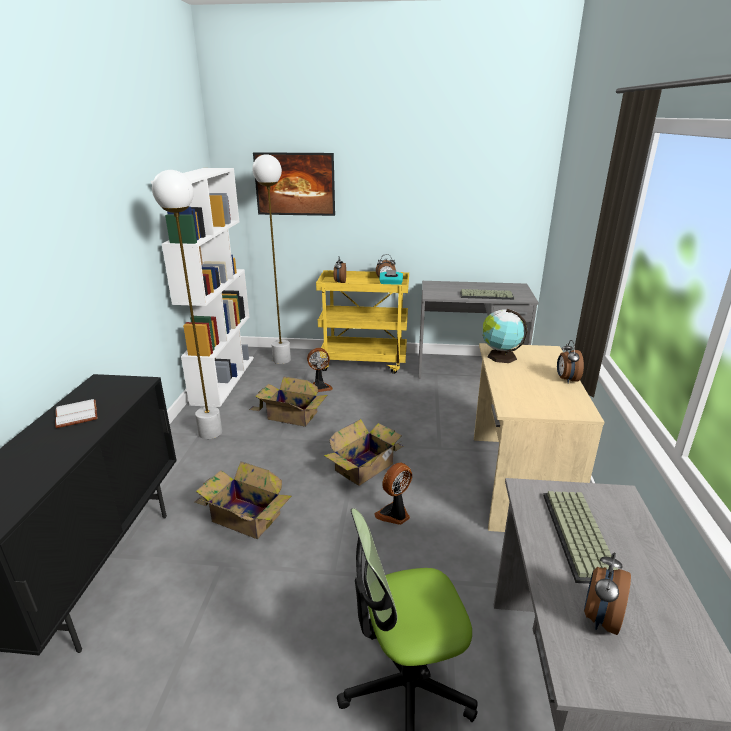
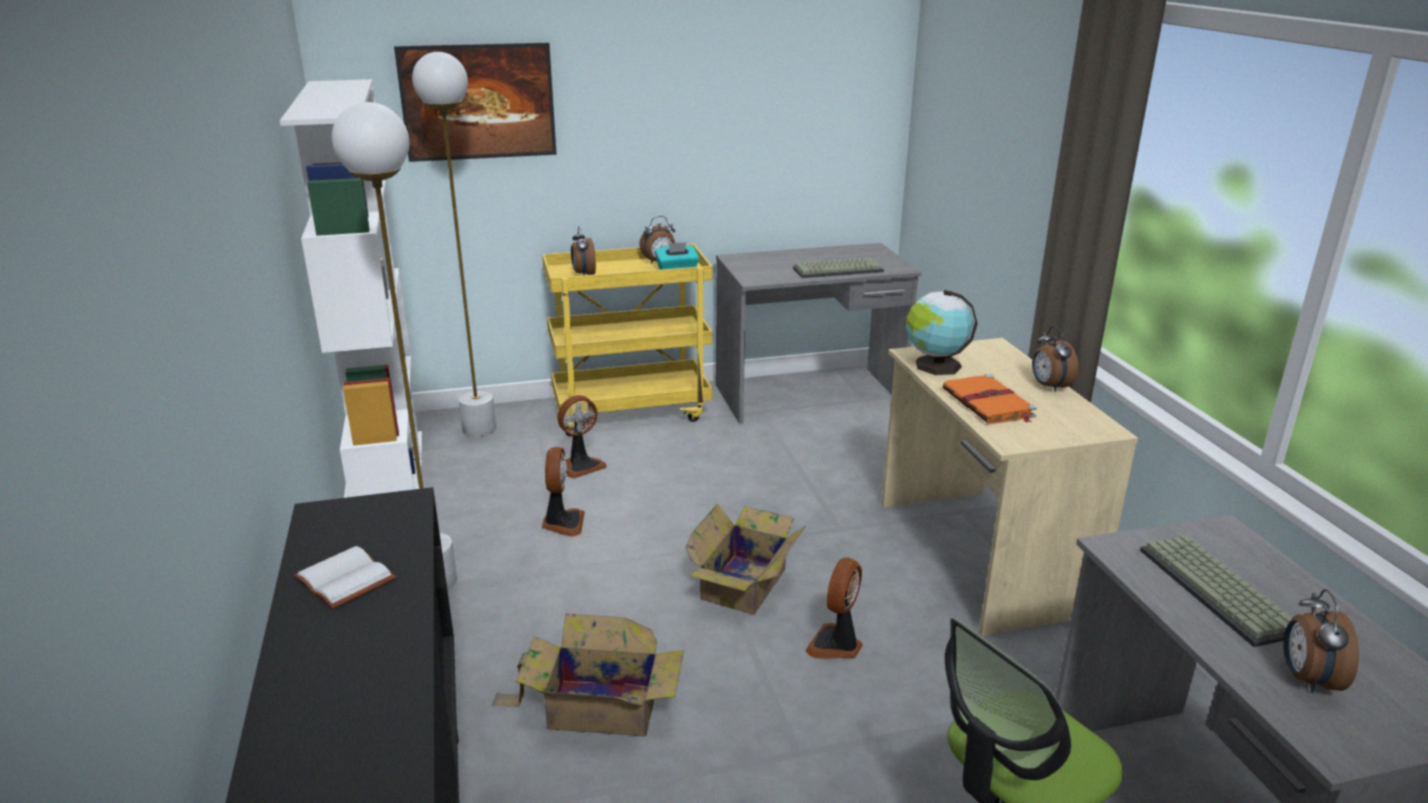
camera: 20 degrees left, 0 degrees up
(290, 415) = (562, 523): cardboard box -> fan
(516, 384) = (989, 404): none -> orange book

